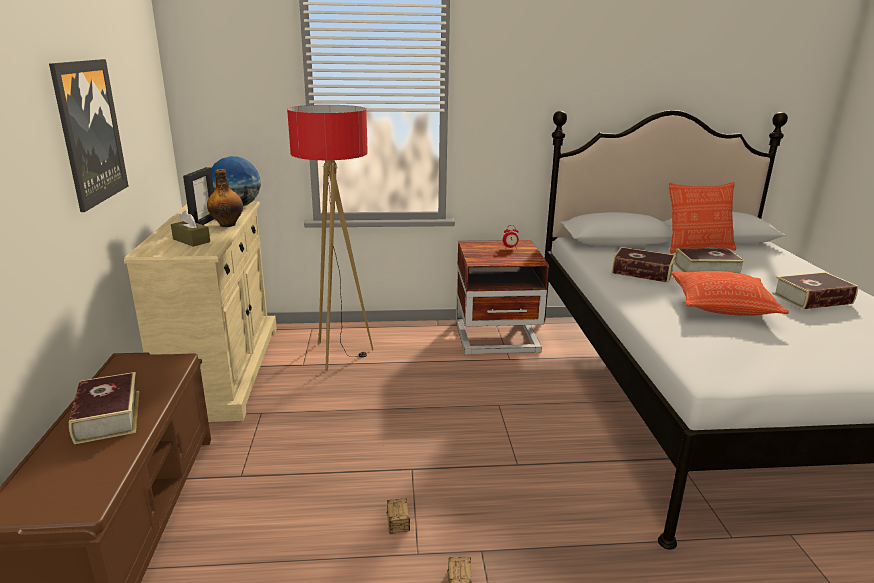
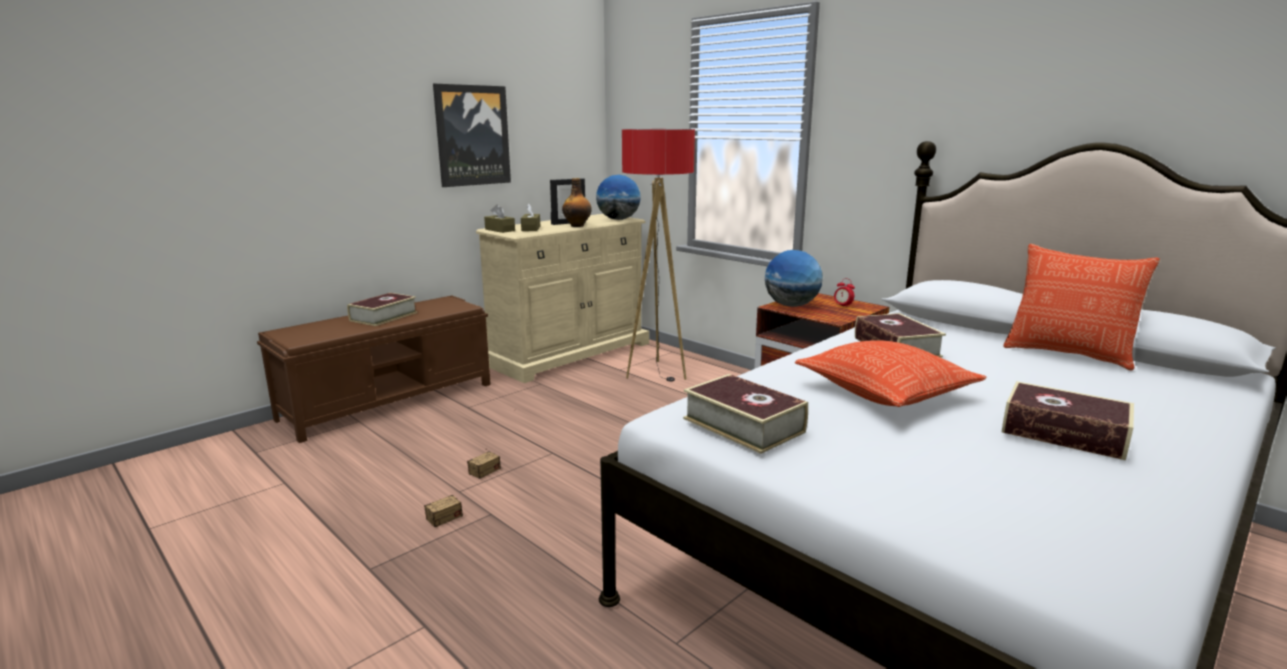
camera: 50 degrees right, 5 degrees down
(162, 251) = (500, 230): none -> brown tissue box
(483, 257) = (791, 305): none -> globe
(706, 270) = (999, 369): book -> book (743, 425)

